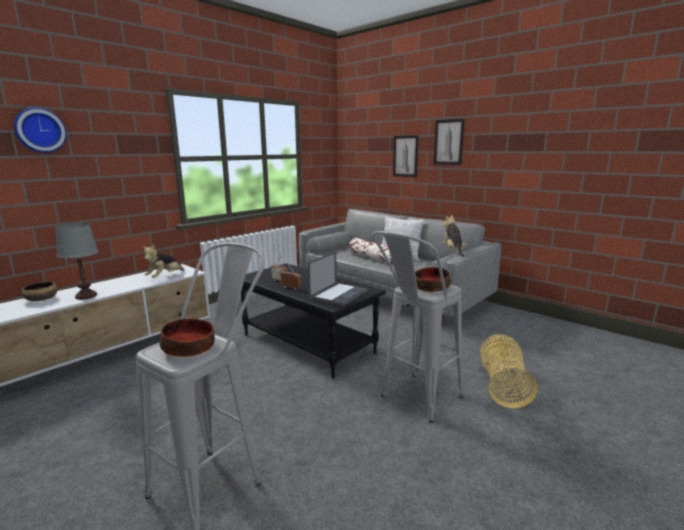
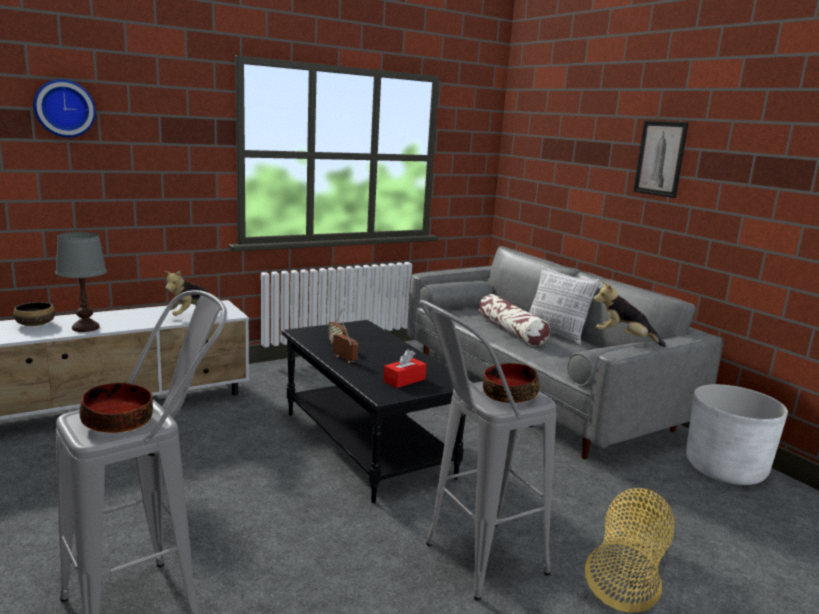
camera: 15 degrees right, 0 degrees up
(339, 294) = (404, 380): laptop -> red tissue box
(405, 156) = (594, 173): picture -> none
(453, 251) = (624, 339): plush toy -> plush toy turned 75 degrees counterclockwise
(515, 318) = (725, 469): none -> white planter

